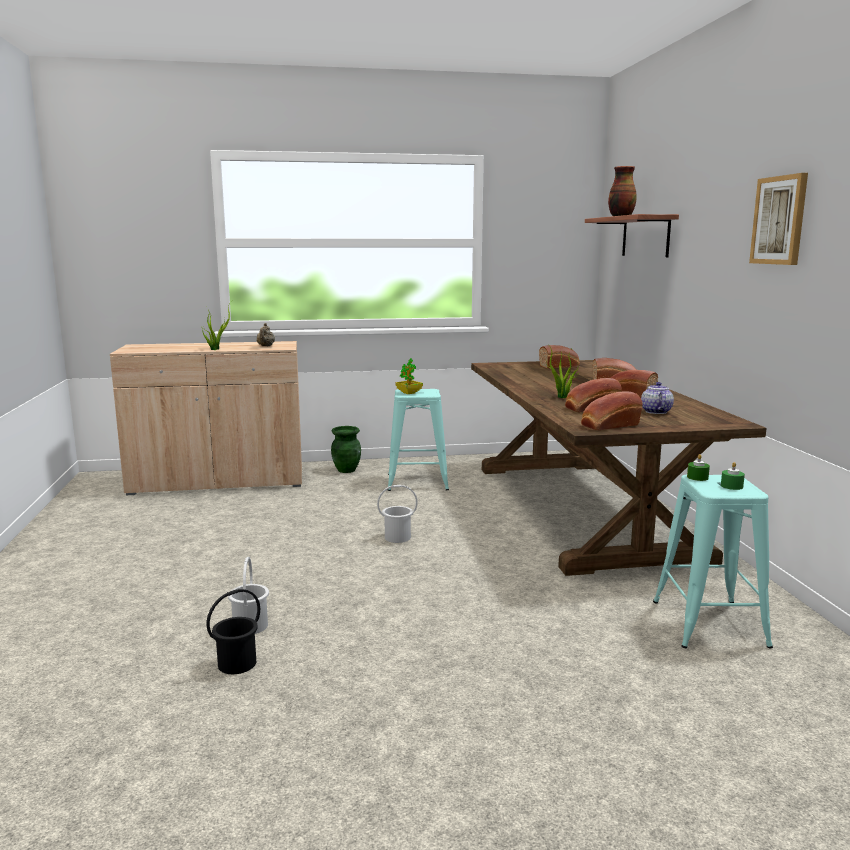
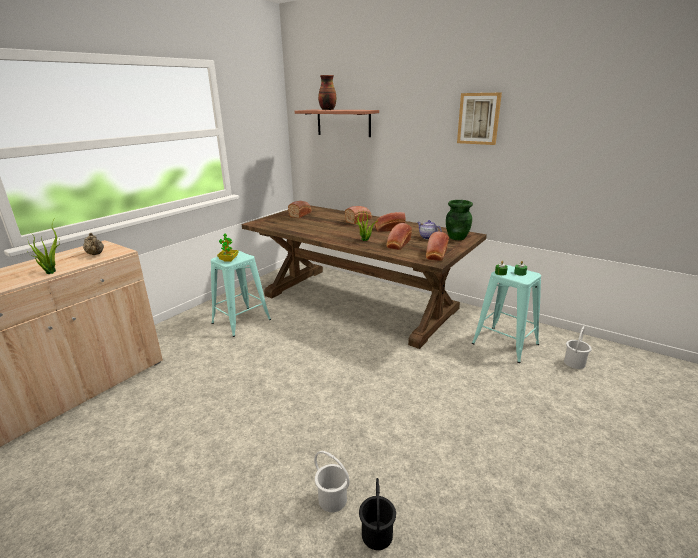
camera: 45 degrees left, 10 degrees up
(346, 470) = (173, 332): green vase -> green vase (457, 238)
(398, 538) = (301, 370): white bucket -> white bucket (575, 363)

